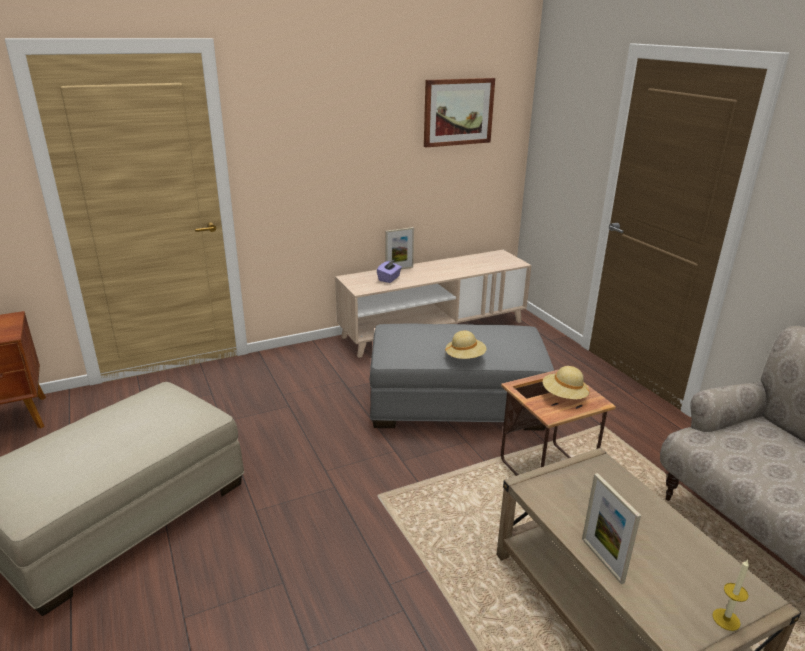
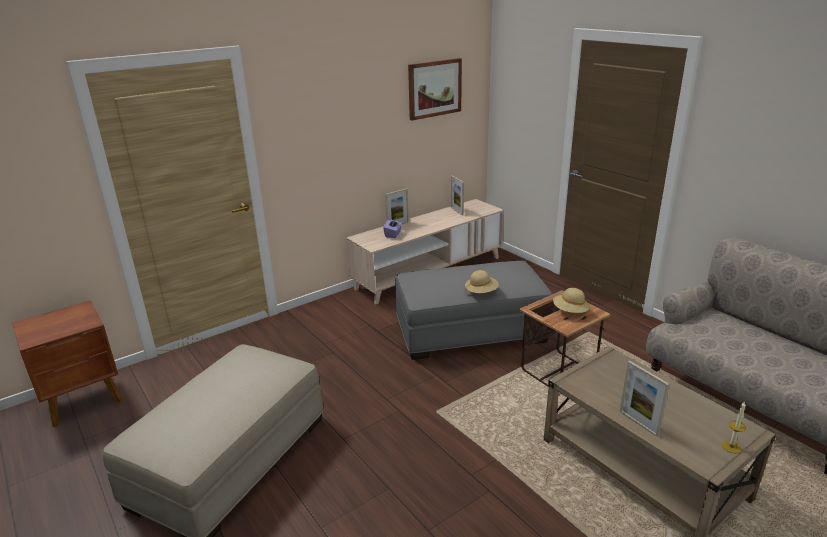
camera: 10 degrees left, 0 degrees up
(474, 261) = (457, 211): none -> picture frame

